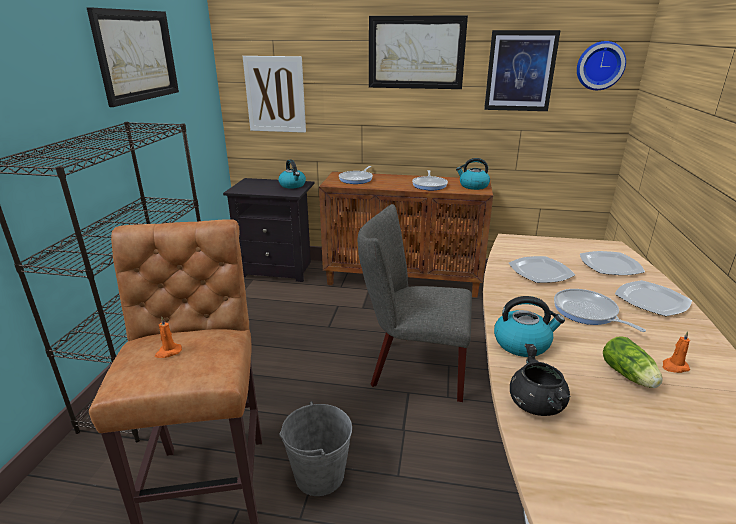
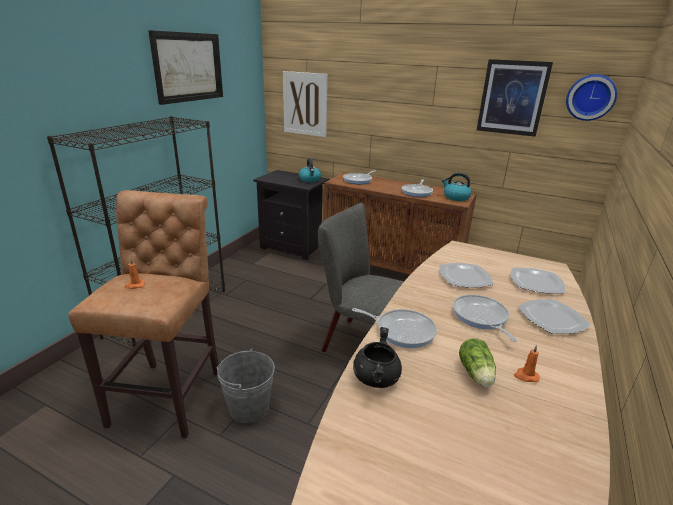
camera: 15 degrees right, 0 degrees up
(416, 52) = (420, 76): picture -> none
(522, 343) = (402, 330): kettle -> frying pan

